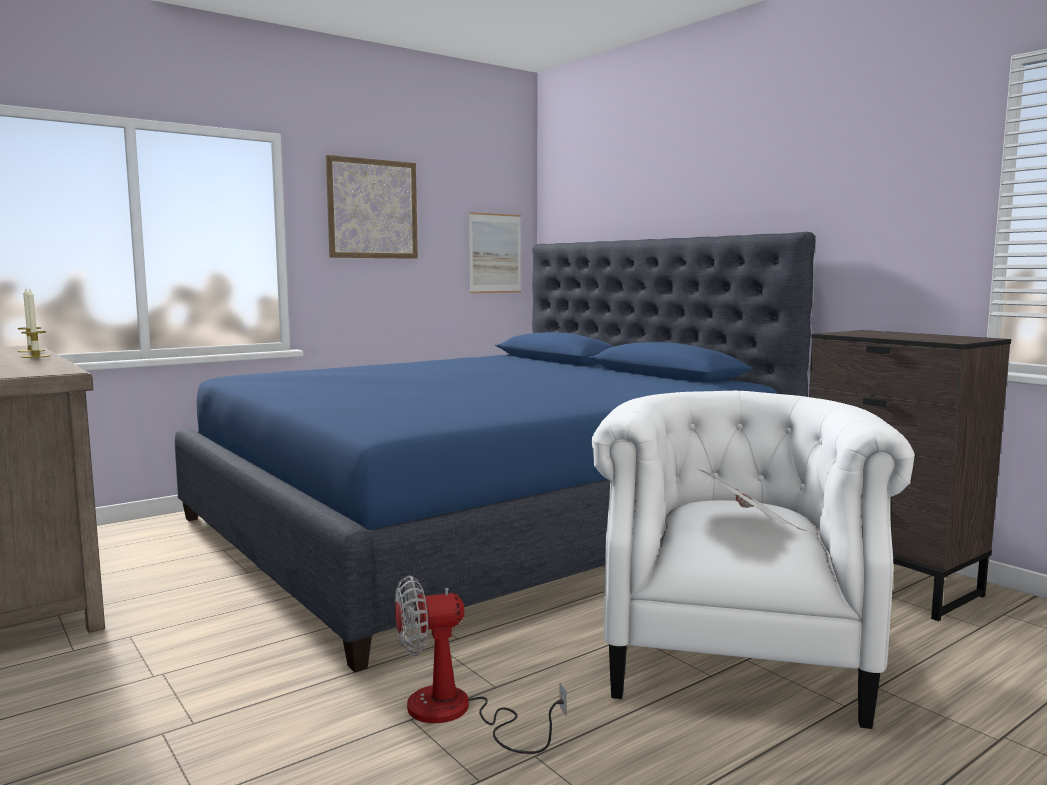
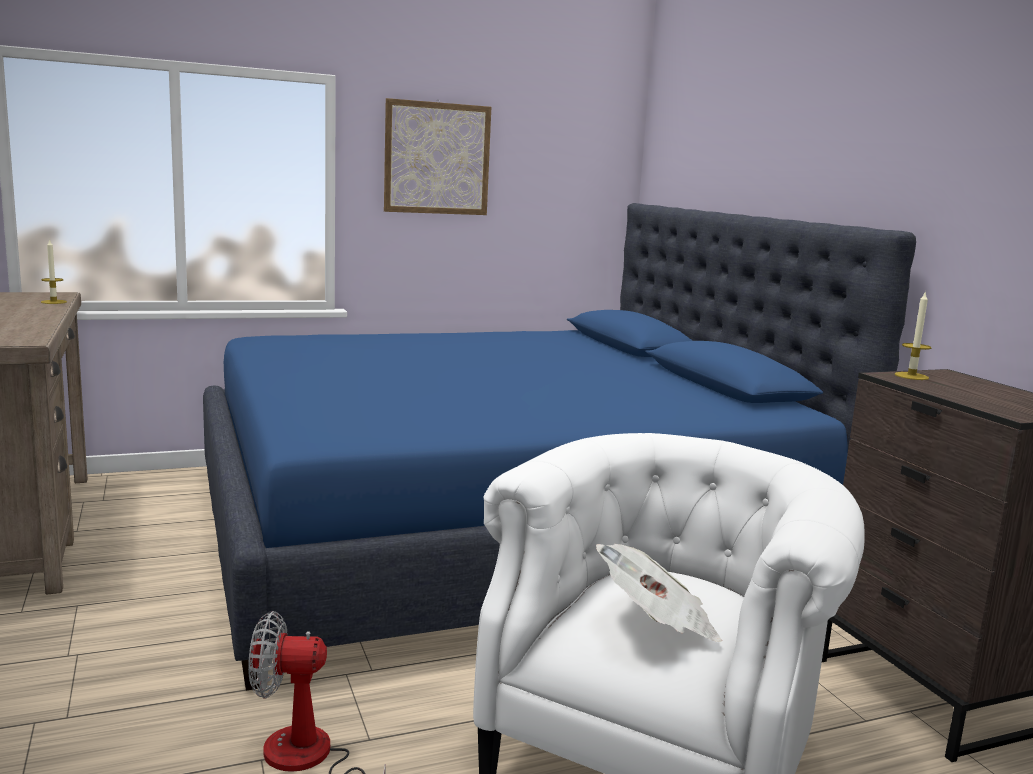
camera: 15 degrees right, 5 degrees up
(36, 356) = (43, 312): candle -> candle (911, 376)
(495, 253) = (583, 211): picture -> none

